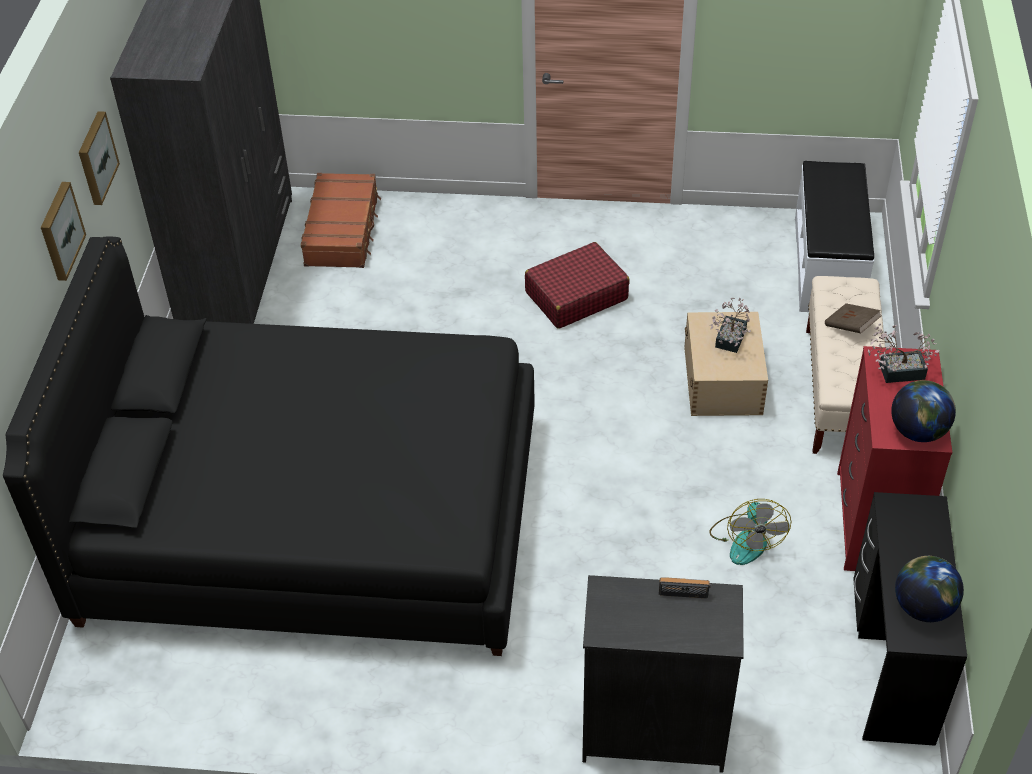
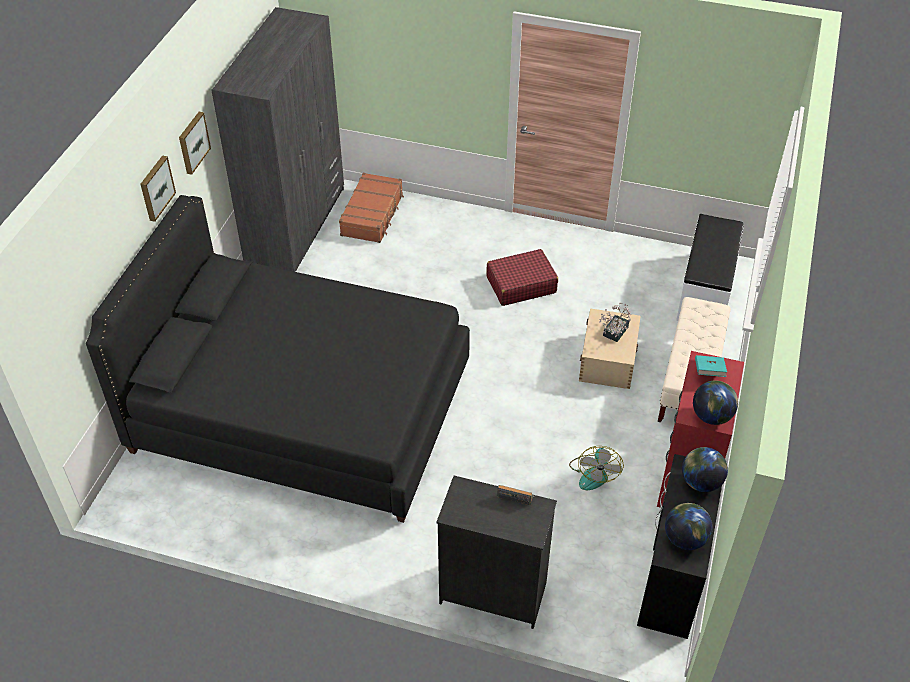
camera: 10 degrees right, 0 degrees up
(851, 327) = (700, 336): brown book -> none
(896, 371) = (709, 372): potted plant -> turquoise book
(921, 525) = (700, 482): none -> globe

